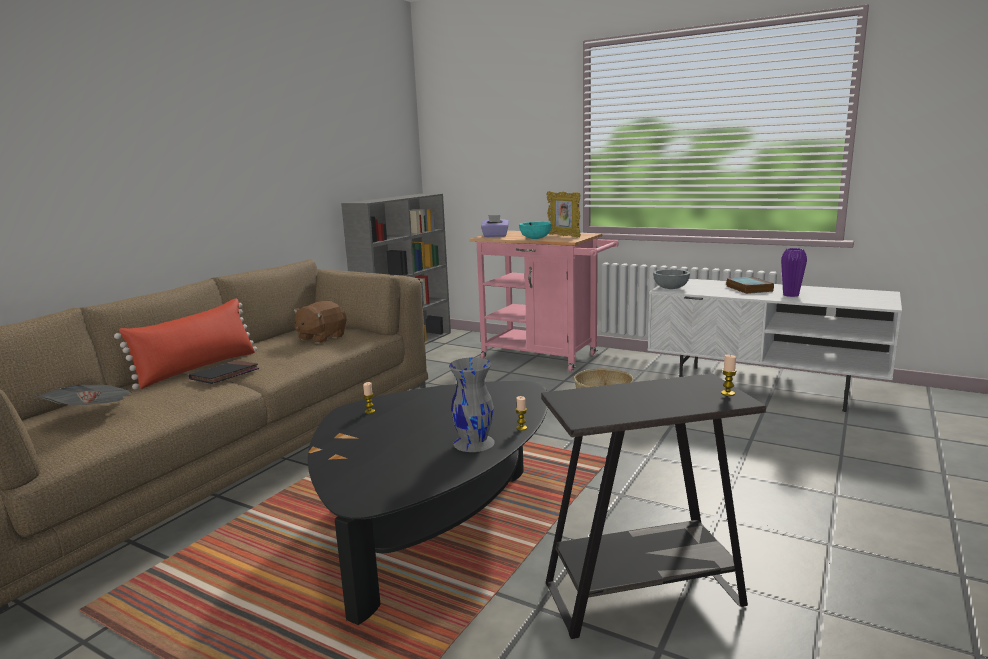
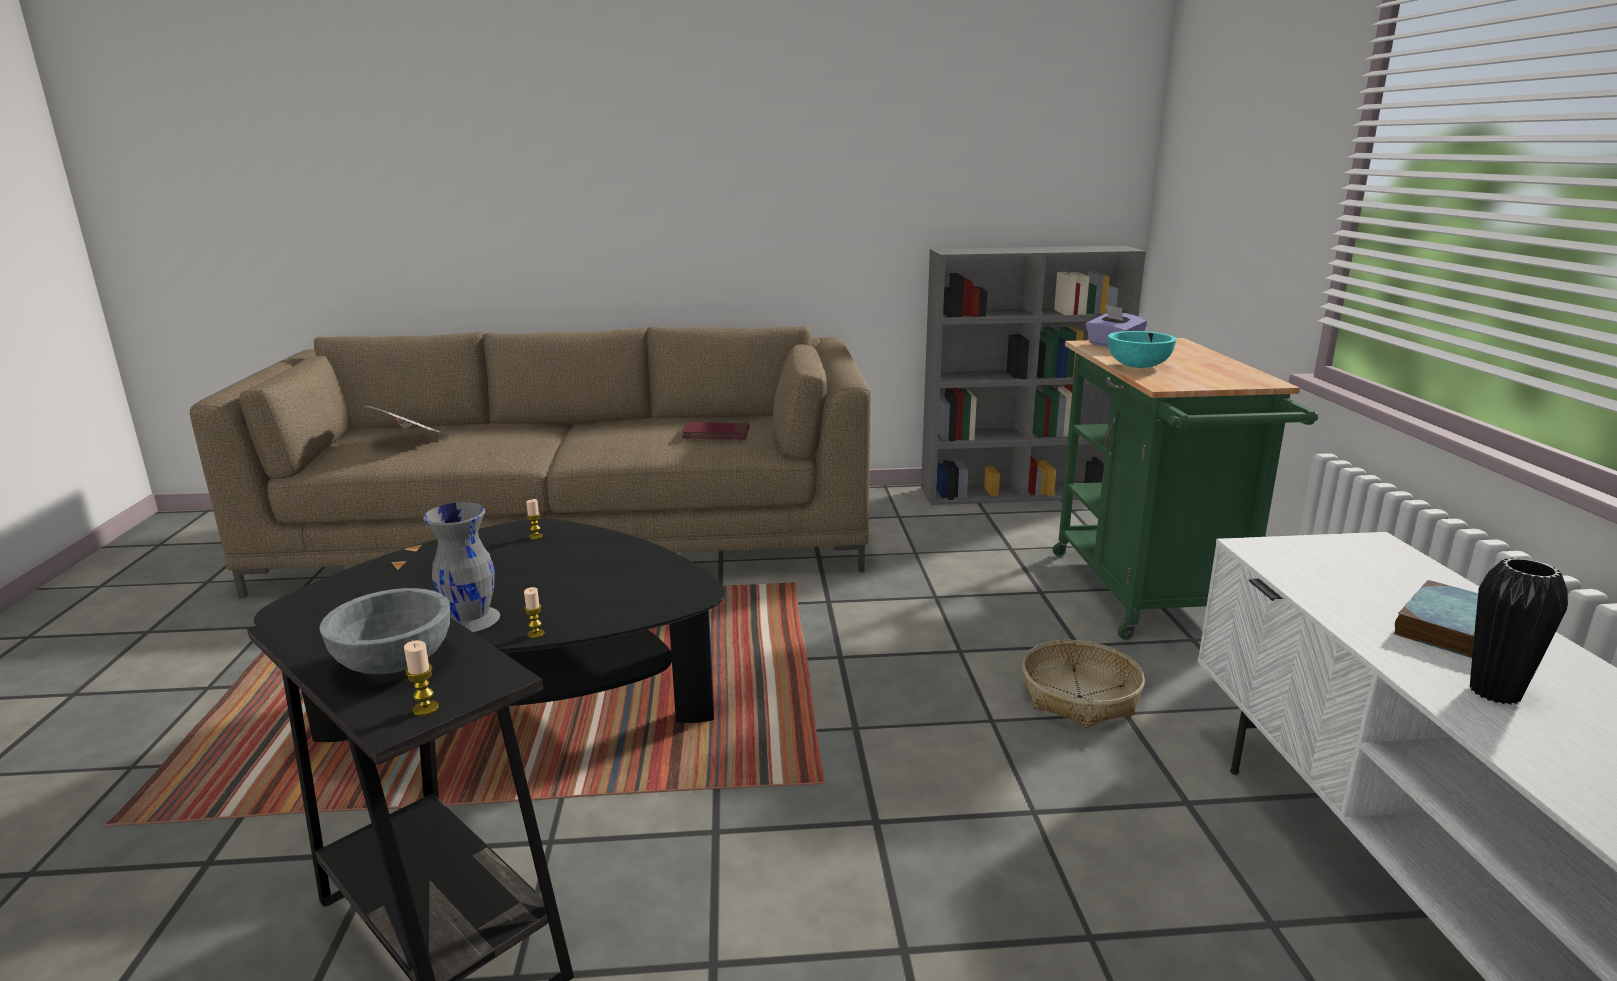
camera: 55 degrees right, 5 degrees up
(198, 368) = (569, 427): red pillow -> none
(225, 375) = (555, 442): black book -> none
(321, 338) = (716, 434): brown plush toy -> red book
(546, 358) = (1149, 597): pink cart -> green cart
(564, 236) = (1201, 374): picture frame -> none
(670, 288) = (1279, 551): grey bowl -> grey bowl (394, 663)
(790, 295) = (1495, 692): purple vase -> black vase

